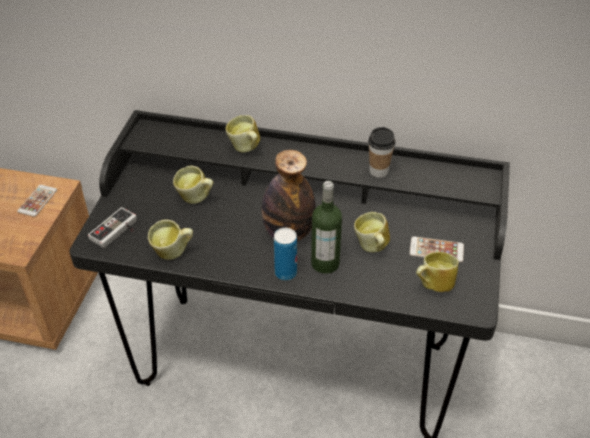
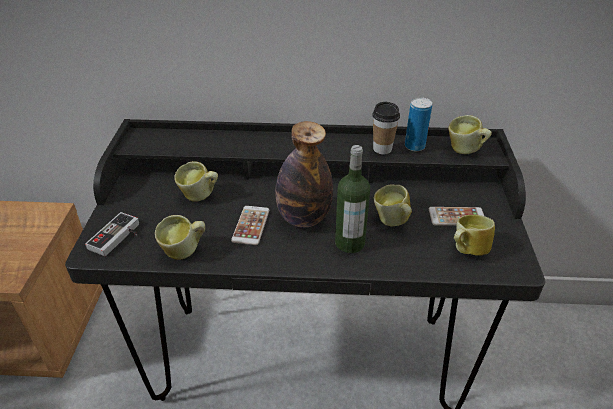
camera: 10 degrees left, 5 degrees down
(37, 201) = (30, 226): phone -> phone (251, 225)
(245, 149) = (244, 143): mug -> mug (465, 151)
(285, 273) = (311, 257): can -> can (414, 146)

